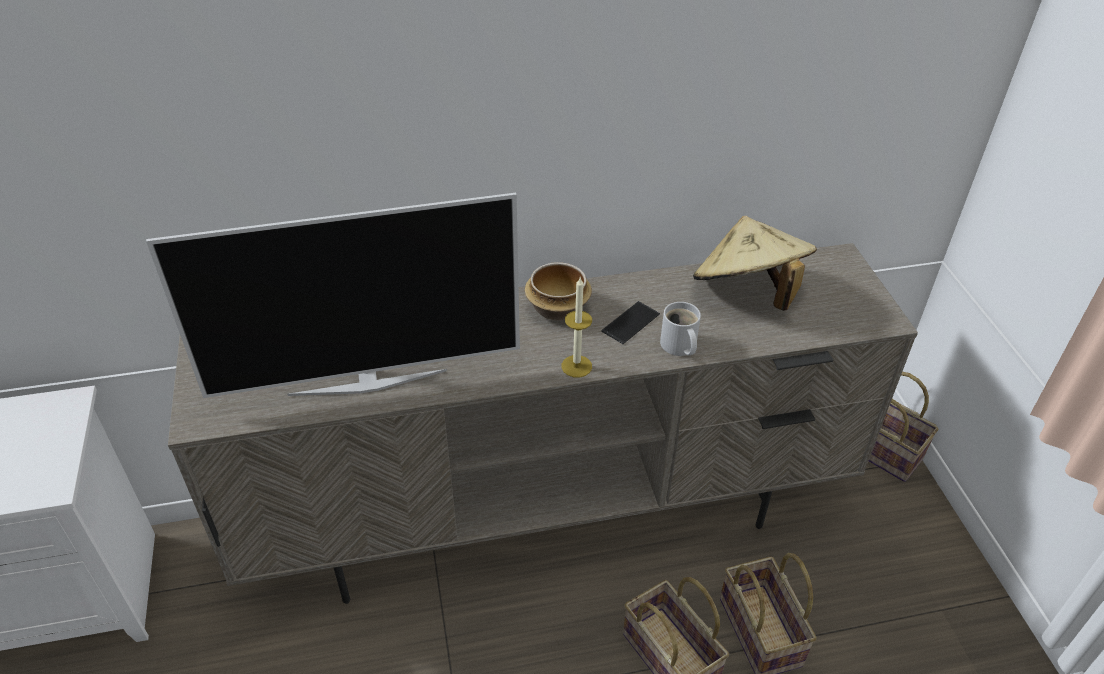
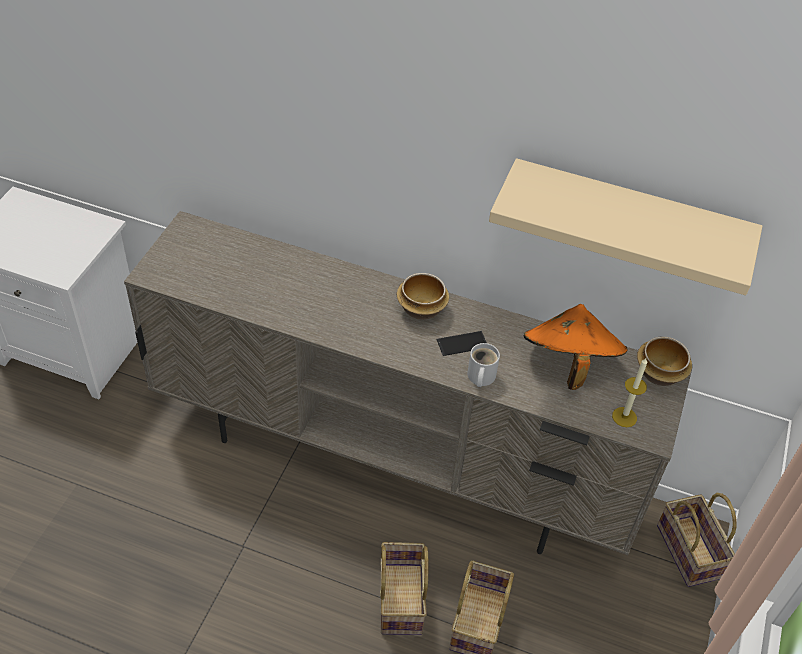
camera: 30 degrees right, 5 degrees up
(368, 381) = (262, 298): television -> none
(576, 366) = (398, 355): candle -> candle (624, 417)
(748, 292) = (568, 364): beige hat -> orange hat
(768, 97) = (627, 222): none -> beige shelf
(832, 261) = (659, 372): none -> bowl

